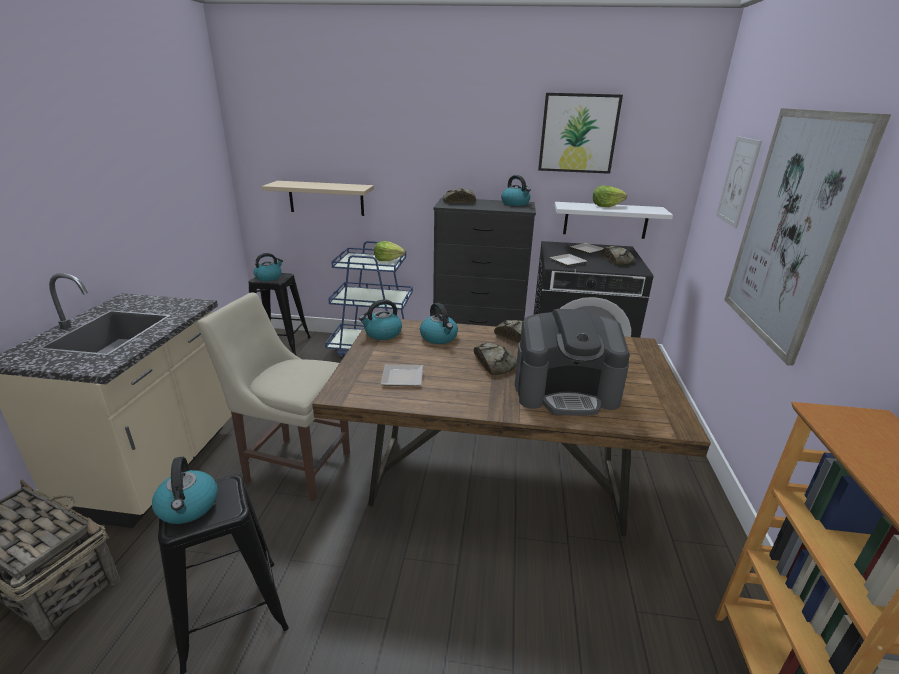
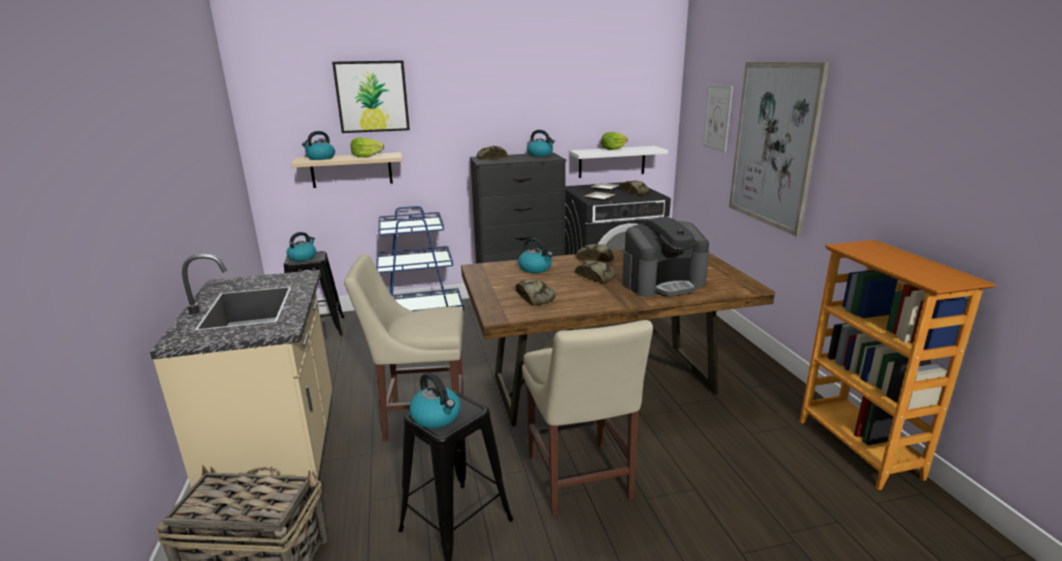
camera: 20 degrees left, 5 degrees down
(382, 333) = (485, 274): kettle -> kettle (320, 158)
(388, 259) = (426, 221): lettuce -> lettuce (366, 156)
(389, 604) = (580, 481): none -> beige chair
(401, 377) = (534, 297): plate -> bread
(578, 133) = (582, 90): picture -> picture (372, 96)

